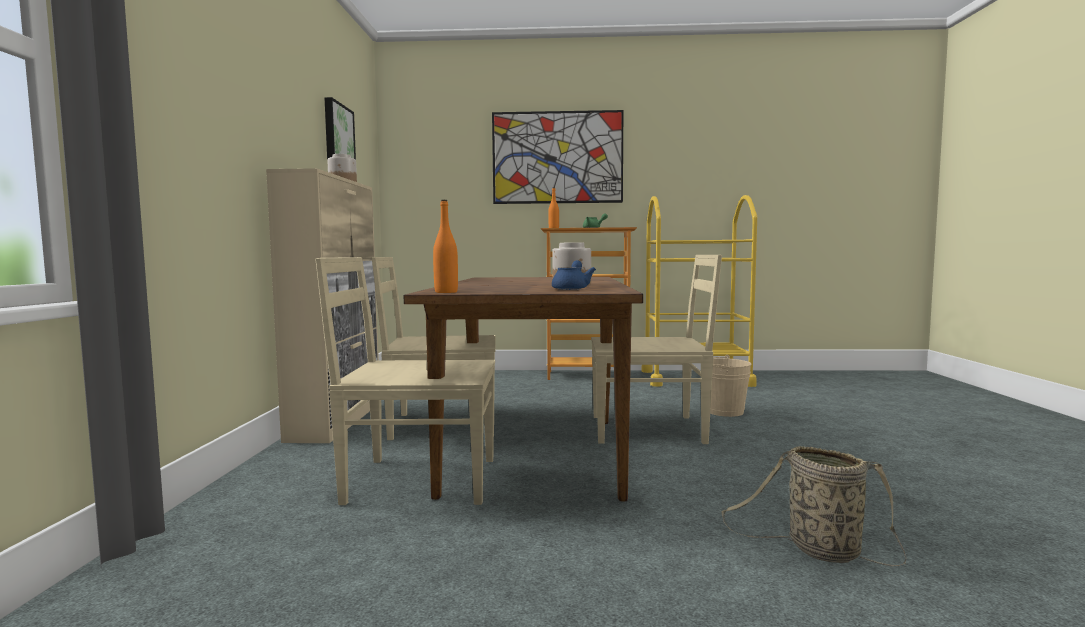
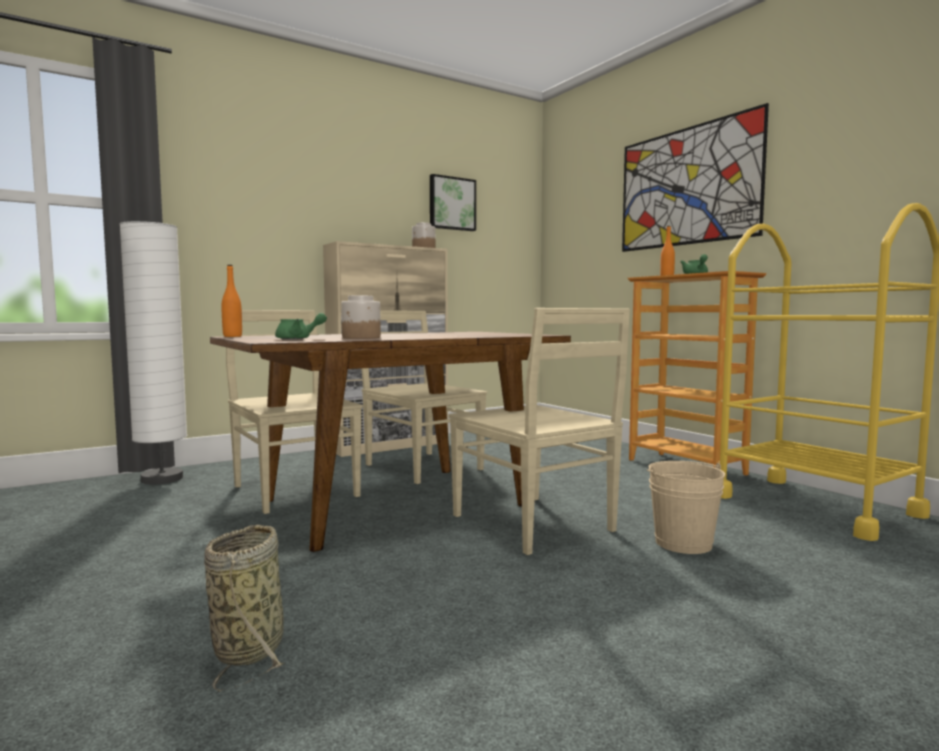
camera: 55 degrees right, 0 degrees up
(192, 544) = (162, 479): none -> white floor lamp
(572, 289) = (298, 339): blue teapot -> green teapot

